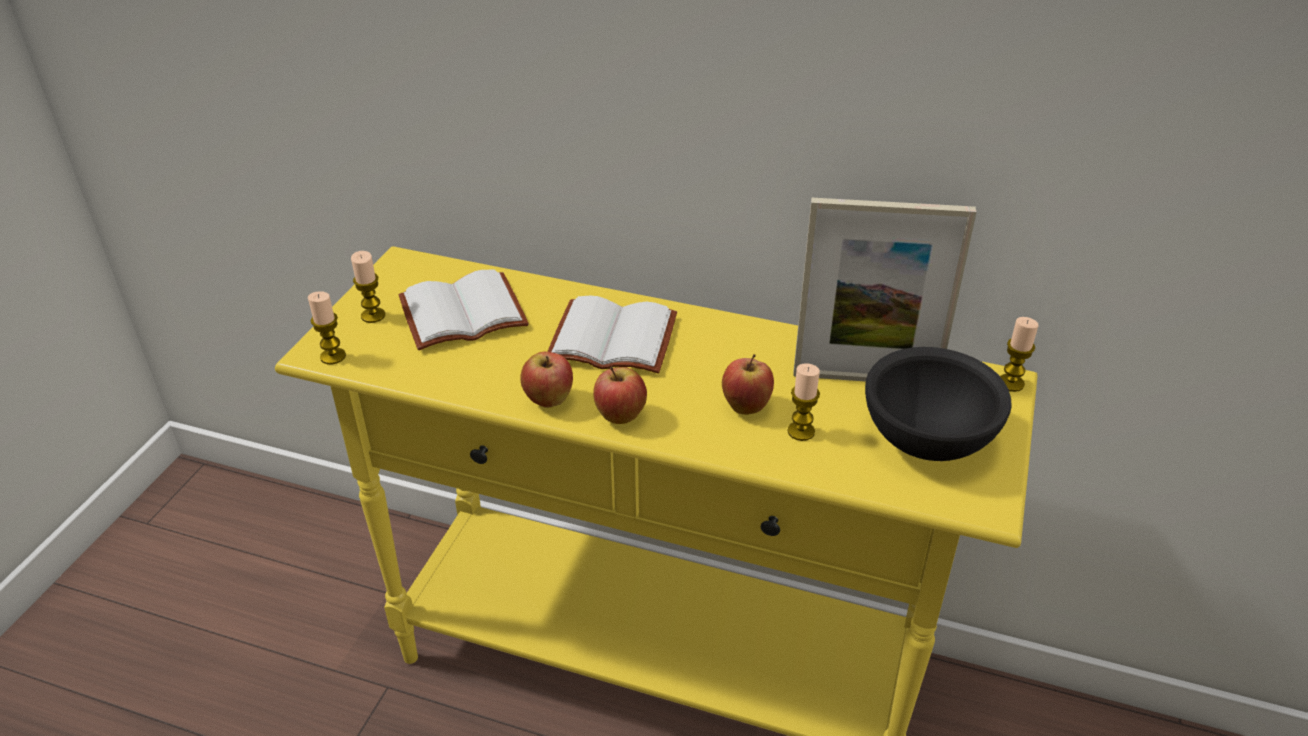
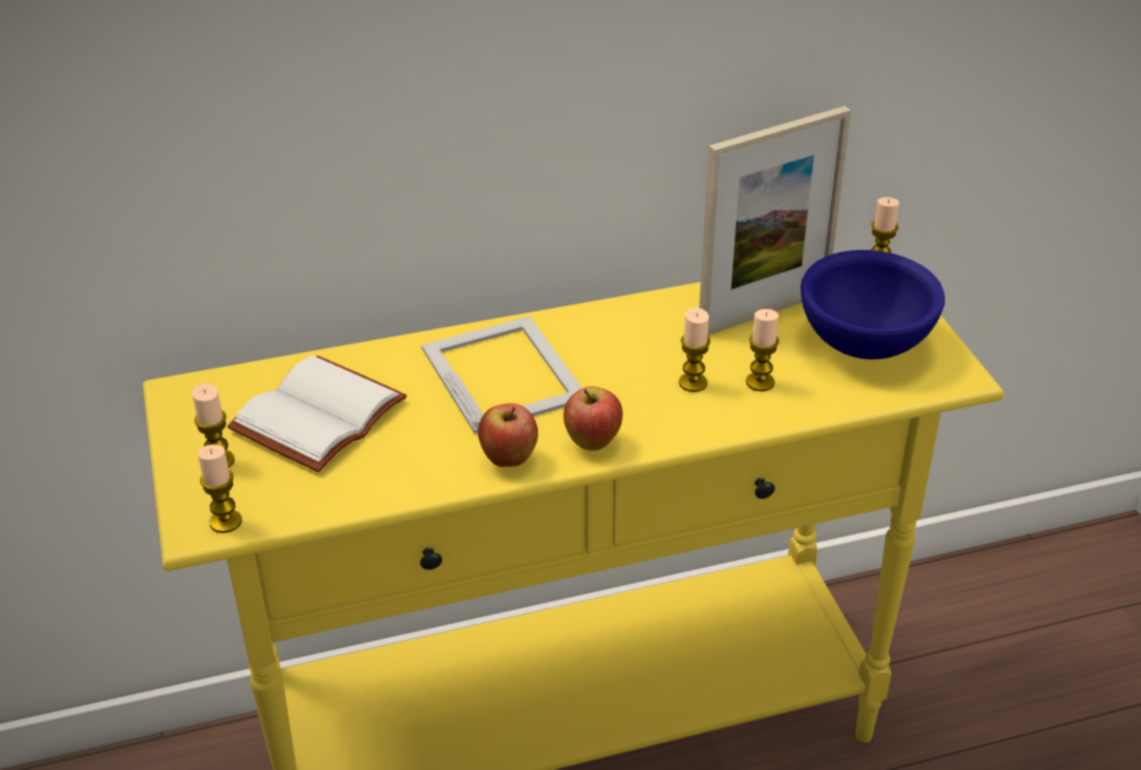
camera: 35 degrees left, 0 degrees up
(615, 337) = (503, 372): white book -> picture frame
(746, 407) = (693, 383): apple -> candle
(929, 441) = (866, 343): black bowl -> blue bowl

